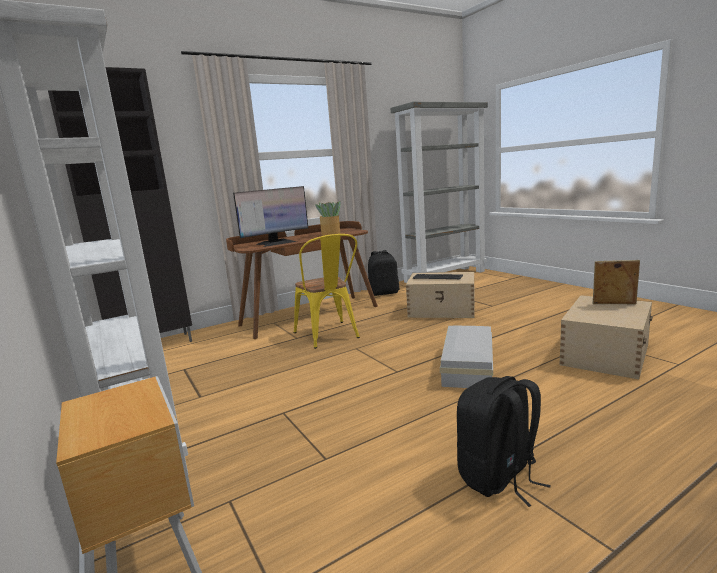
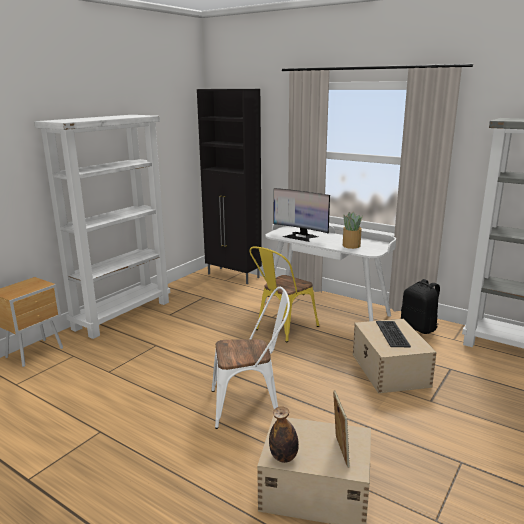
camera: 65 degrees right, 5 degrees up
(309, 315) = (325, 308): brown desk -> white desk
(469, 365) = (251, 404): white storage box -> white chair
(498, 478) = (92, 434): black backpack -> none
(628, 320) = (284, 457): none -> bottle

